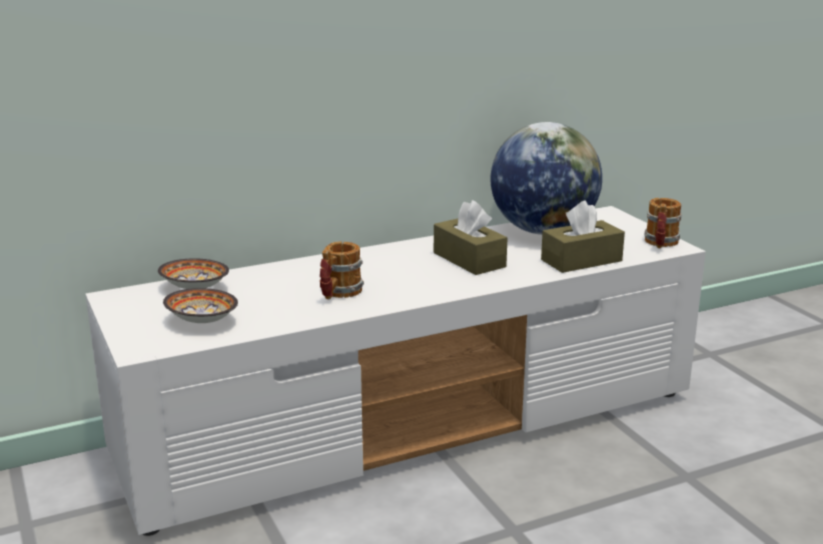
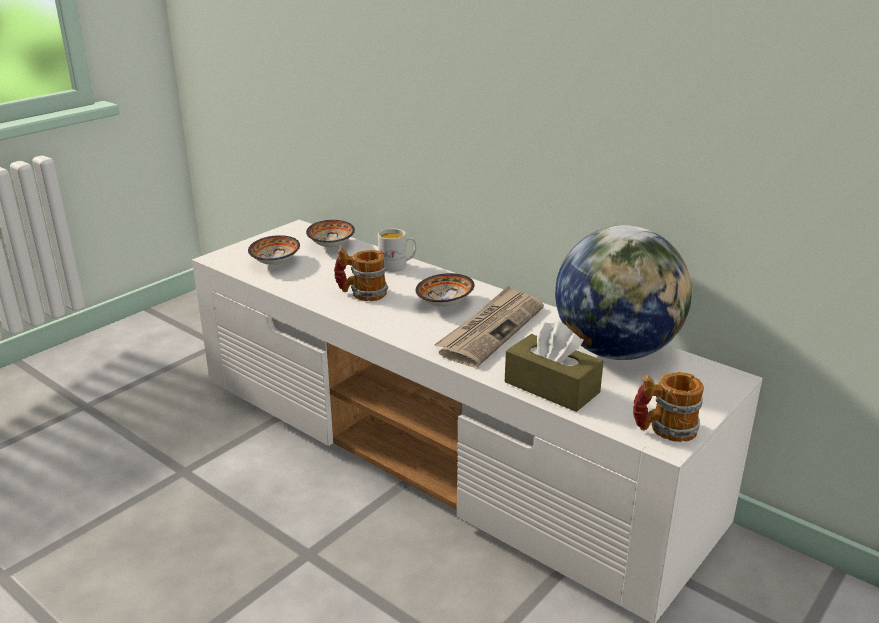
camera: 65 degrees right, 5 degrees up
(293, 269) = (398, 266): none -> white mug
(401, 265) = (446, 303): none -> bowl
(469, 260) = (491, 329): brown tissue box -> newspaper

